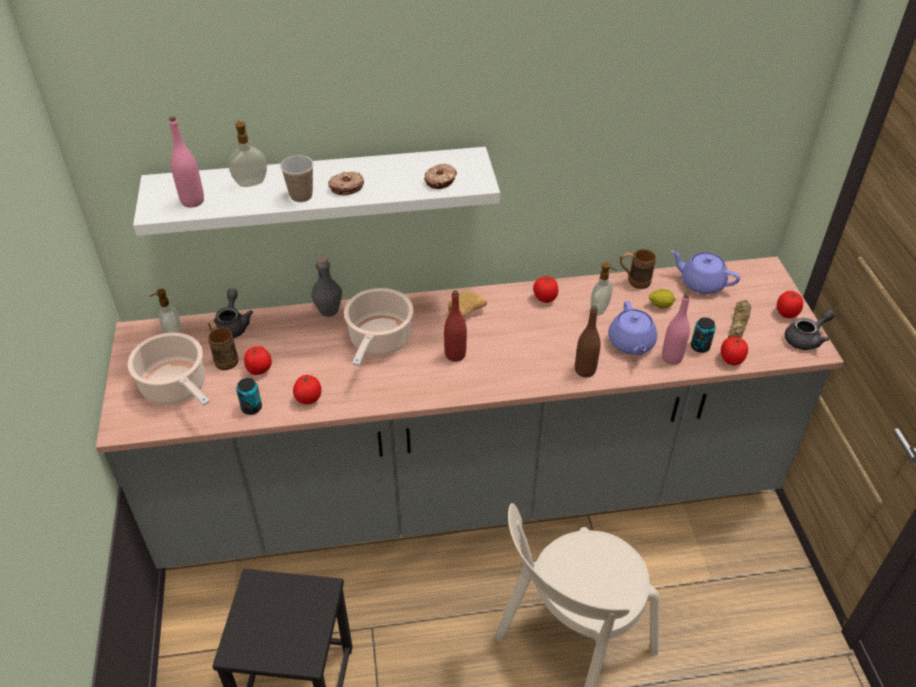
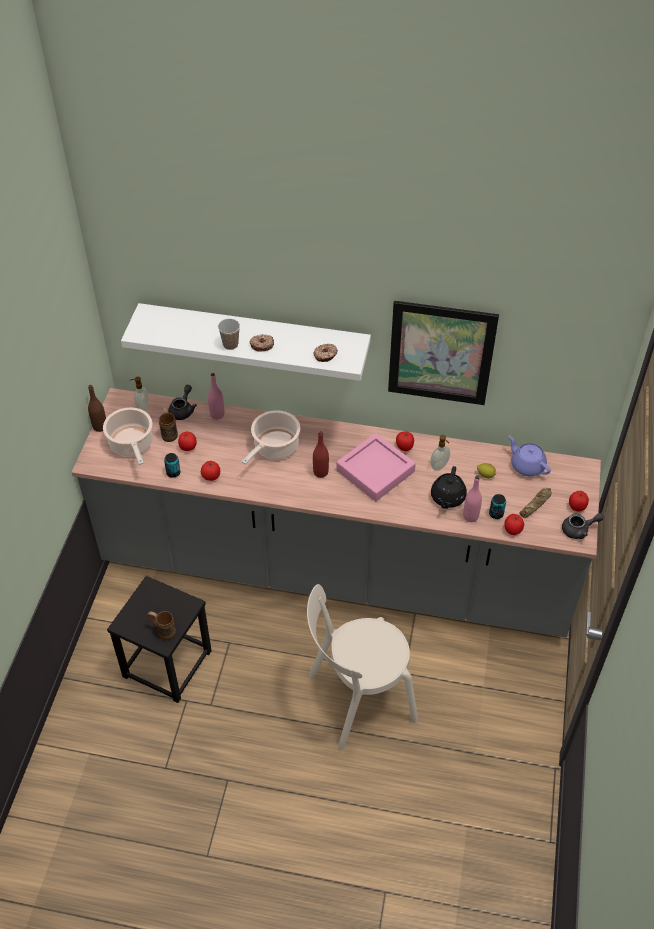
camera: 20 degrees right, 5 degrees up
(192, 201) = (162, 331): pink bottle -> pink bottle (217, 415)
(251, 182) = (203, 326): soap dispenser -> none
(329, 310) = (250, 416): grey bottle -> none
(463, 313) = (341, 442): bread -> none
(524, 335) = (375, 471): none -> pink tray
(581, 153) = (441, 353): none -> picture
(585, 370) = (404, 508): brown bottle -> brown bottle (100, 427)
(631, 343) = (447, 498): purple teapot -> black teapot
(633, 281) = (476, 451): brown mug -> brown mug (163, 631)

